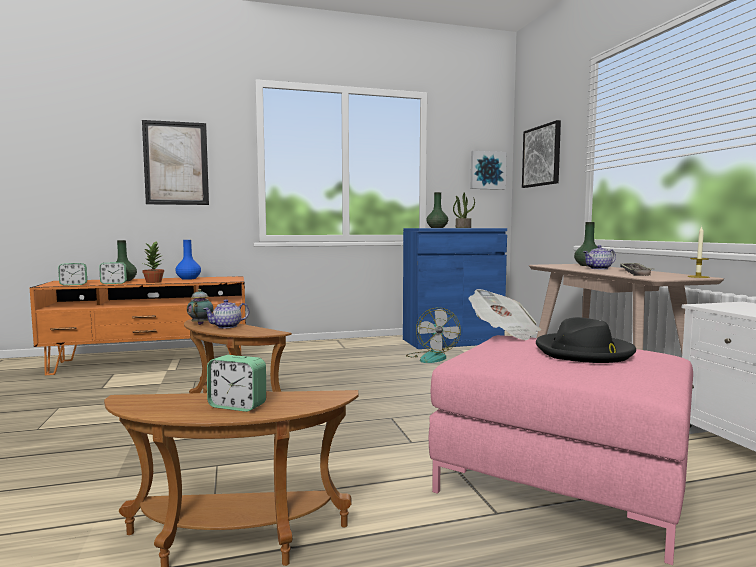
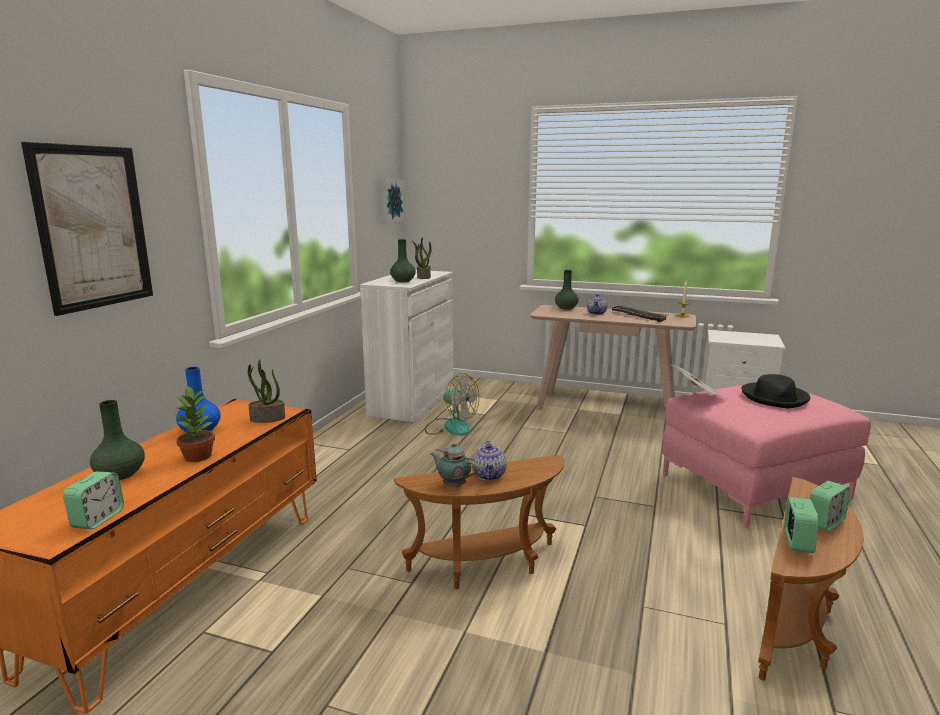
camera: 55 degrees left, 10 degrees up
(113, 283) = (152, 485): alarm clock -> alarm clock (797, 542)
(218, 280) = (267, 419): none -> potted plant
(452, 341) = (412, 401): blue cabinet -> white cabinet
(542, 156) = (458, 190): picture -> none

